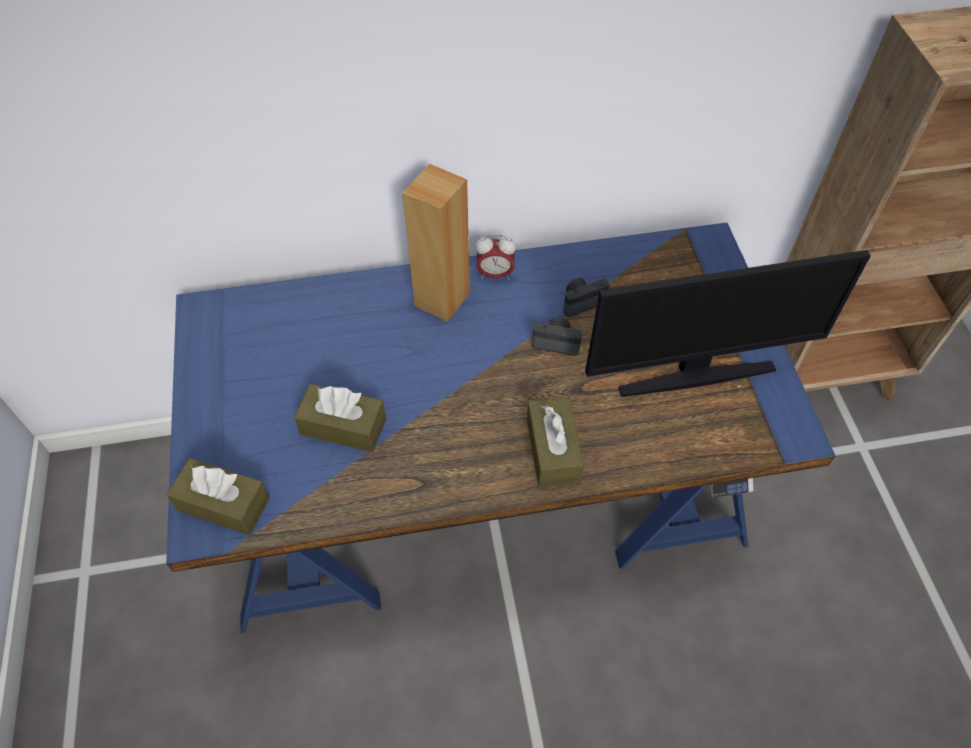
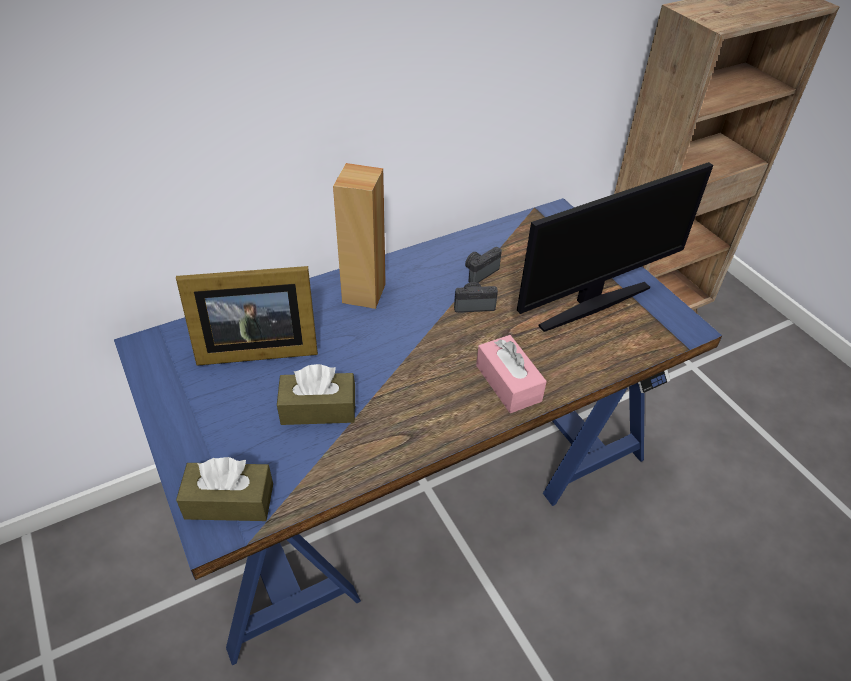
camera: 20 degrees left, 10 degrees down
(305, 338) = (253, 348): none -> picture frame
(495, 274) = (400, 266): alarm clock -> none
(553, 450) = (508, 383): brown tissue box -> pink tissue box

